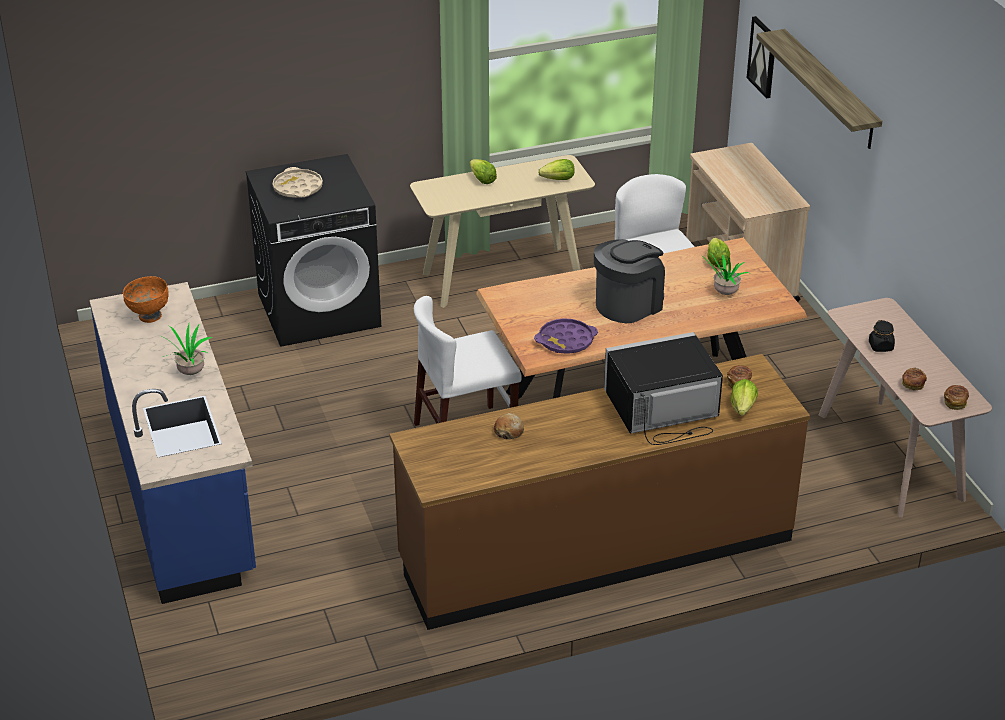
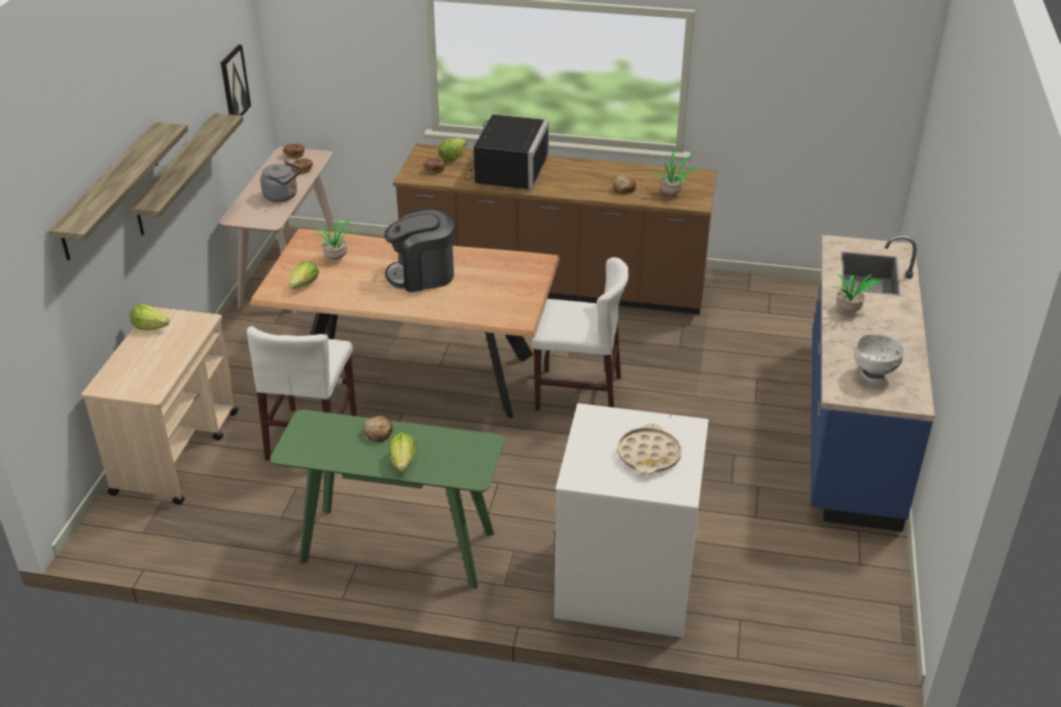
camera: 150 degrees left, 0 degrees up
(149, 316) = (873, 376): orange bowl -> white bowl
(319, 309) = (624, 582): black washing machine -> white washing machine
(450, 444) = (672, 193): none -> potted plant
(502, 276) = (397, 547): beige console table -> green console table
(520, 189) = (378, 433): none -> bread
(558, 179) = (325, 431): lettuce -> lettuce (150, 327)
(566, 341) = (505, 264): purple tray -> none
(663, 410) = (506, 170): black microwave -> black microwave turned 90 degrees counterclockwise
(763, 57) = (38, 310): picture -> picture (234, 84)
(881, 346) = (283, 196): black jar -> grey kettle
(883, 192) = (176, 174): none -> shelf

